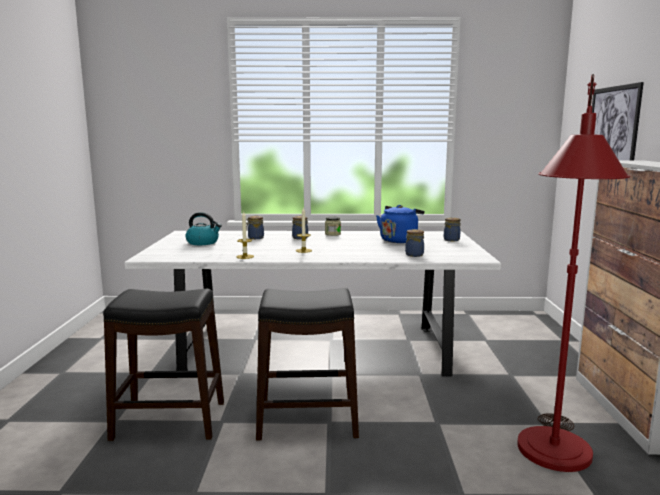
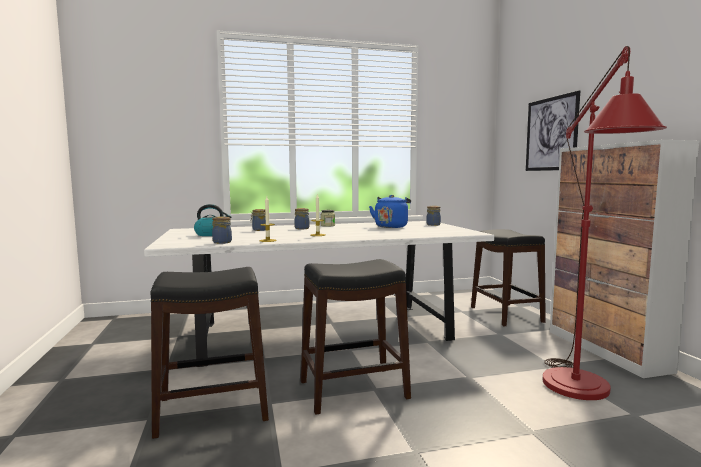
camera: 15 degrees left, 5 degrees down
(414, 255) = (418, 233): jar -> jar (222, 242)
(538, 350) = (506, 314): none -> black stool

